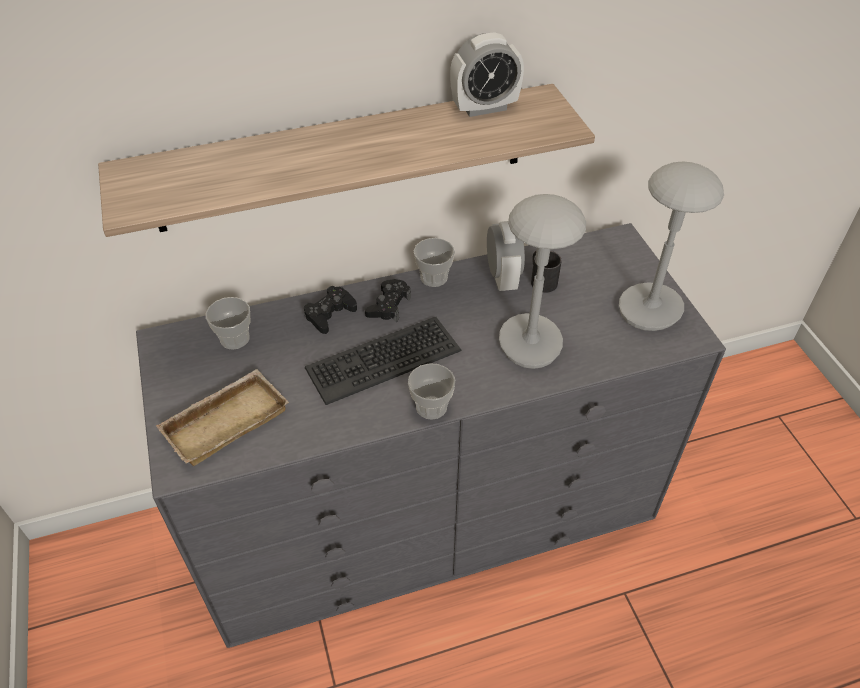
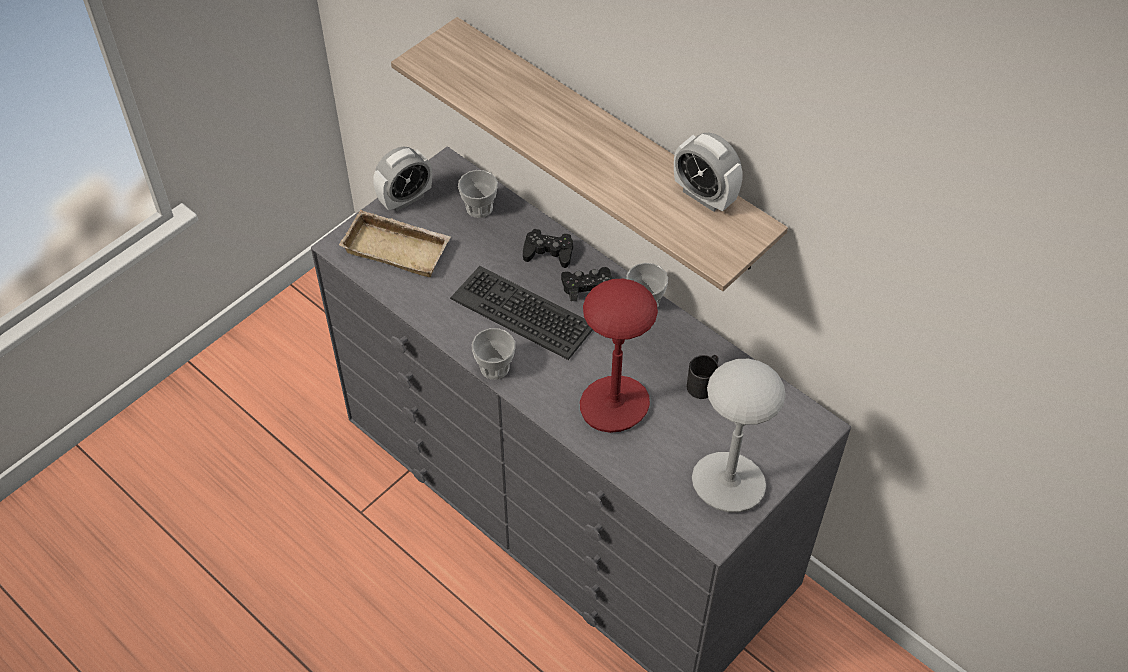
camera: 60 degrees right, 5 degrees up
(502, 277) = (684, 352): alarm clock -> alarm clock (405, 199)
(529, 343) = (614, 406): grey table lamp -> red table lamp

